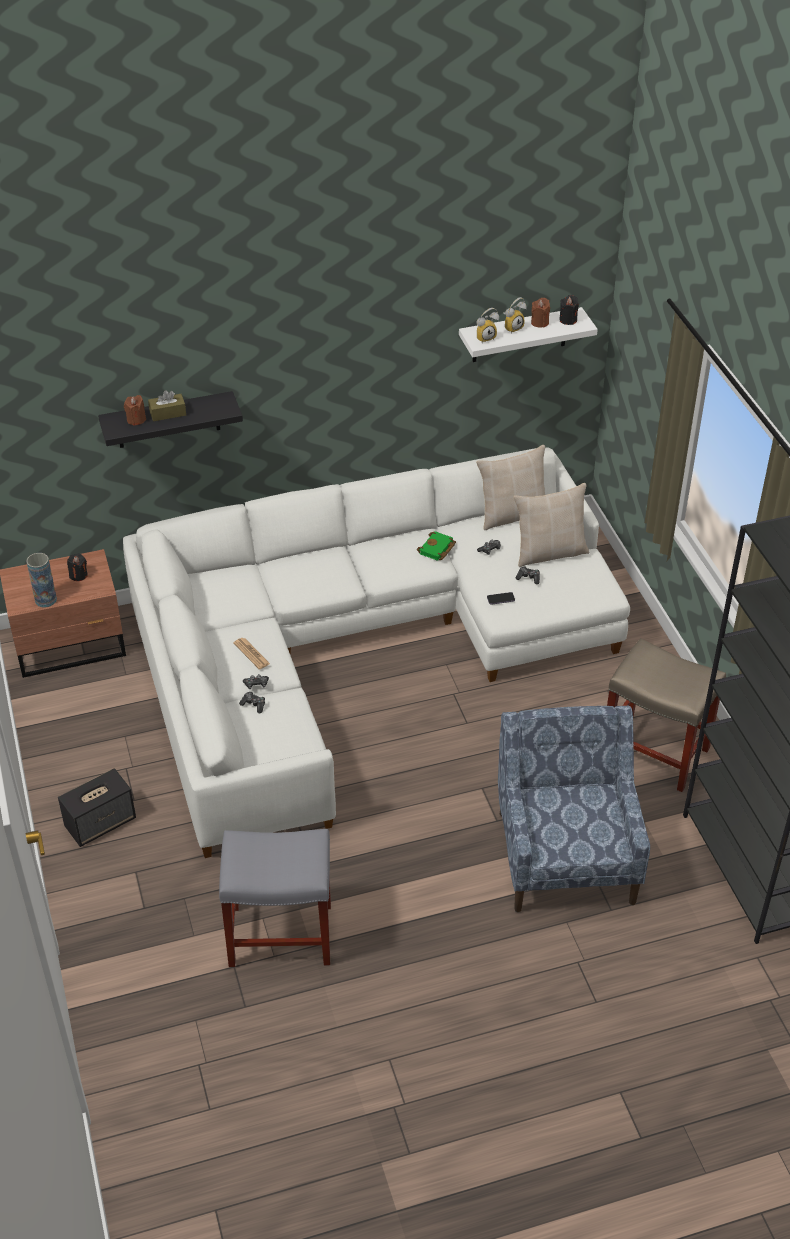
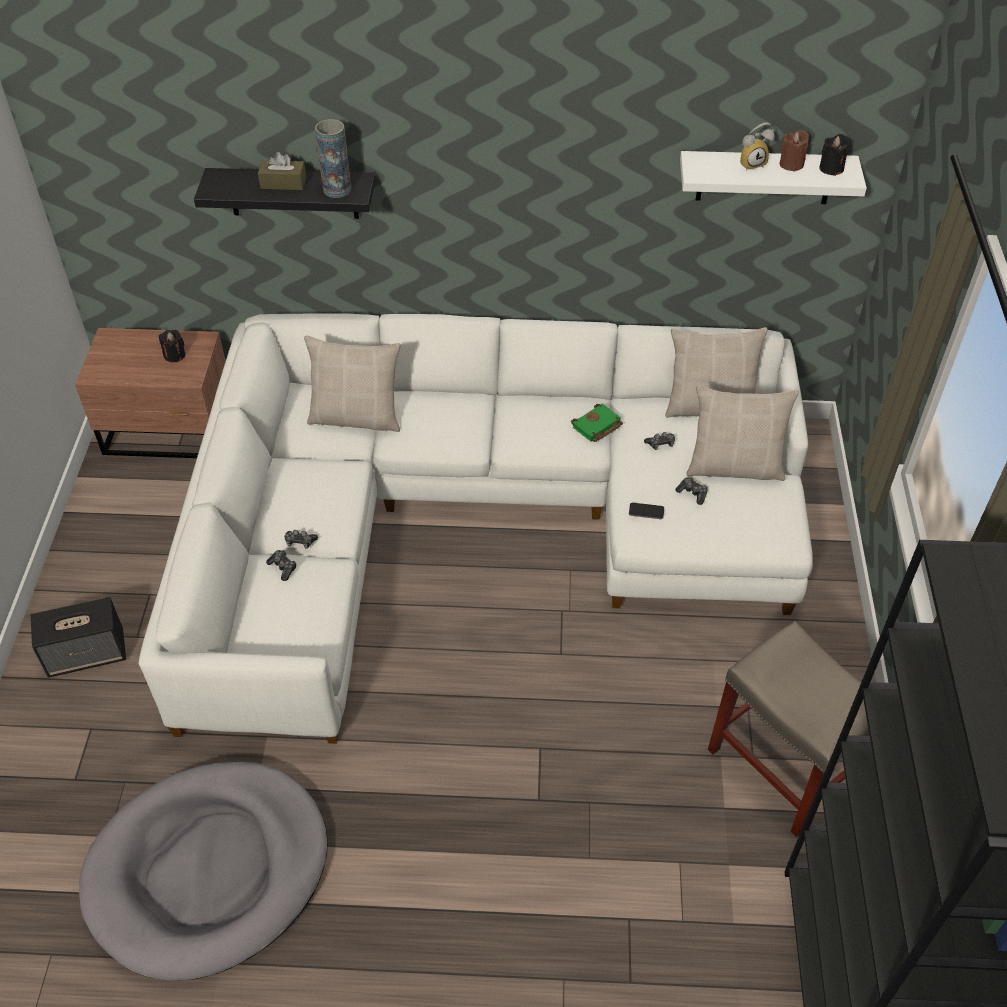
camera: 20 degrees right, 5 degrees up
(45, 600) = (124, 375): vase -> vase (337, 189)
(136, 419) = (243, 182): brown candle -> none
(249, 587) = (356, 417): none -> beige pillow
(251, 654) = (313, 501): newspaper -> none
(282, 934) = (209, 870): grey stool -> grey dog bed
(485, 337) = (709, 168): alarm clock -> none
(566, 855) = (605, 878): blue armchair -> none

